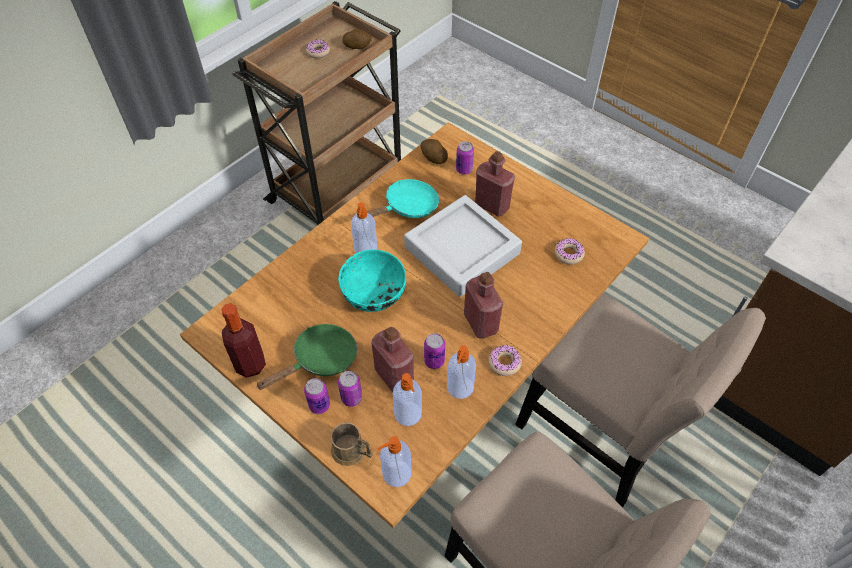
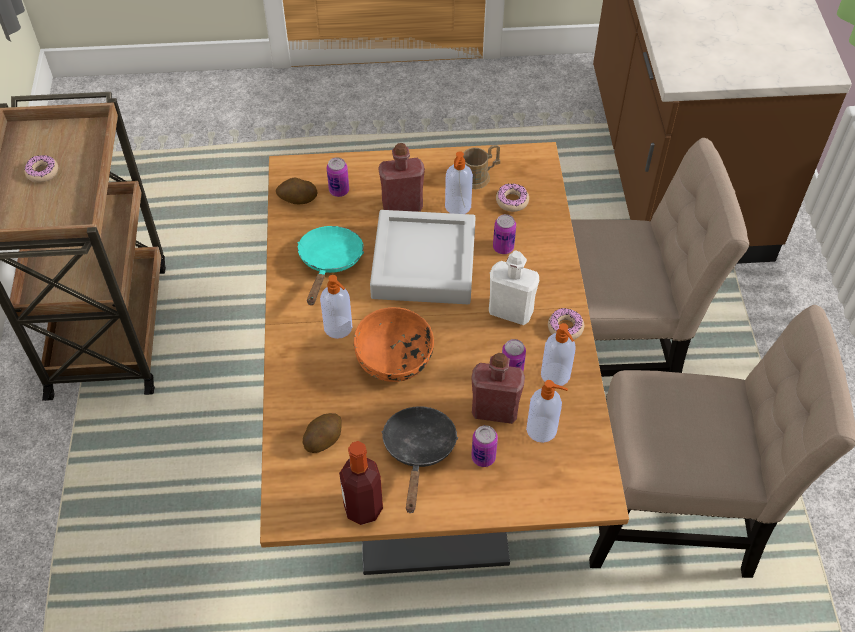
camera: 45 degrees left, 0 degrees up
(319, 405) = (465, 486): can -> can (503, 247)
(320, 360) = (419, 451): green frying pan -> black frying pan
(353, 452) = (536, 496): brown mug -> brown mug (479, 176)
(357, 46) = (80, 138): potato -> potato (323, 439)
(373, 294) = (394, 360): turquoise bowl -> orange bowl
(395, 474) = (587, 481): soap dispenser -> soap dispenser (457, 207)
(480, 323) = (510, 311): red bottle -> white bottle

